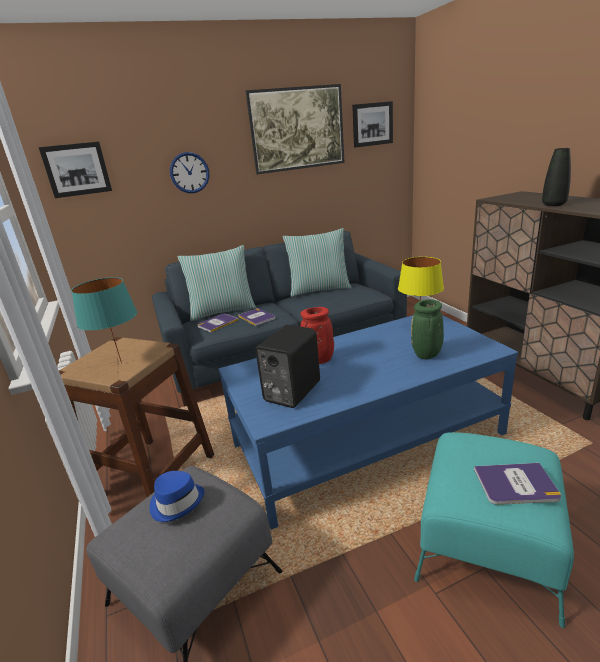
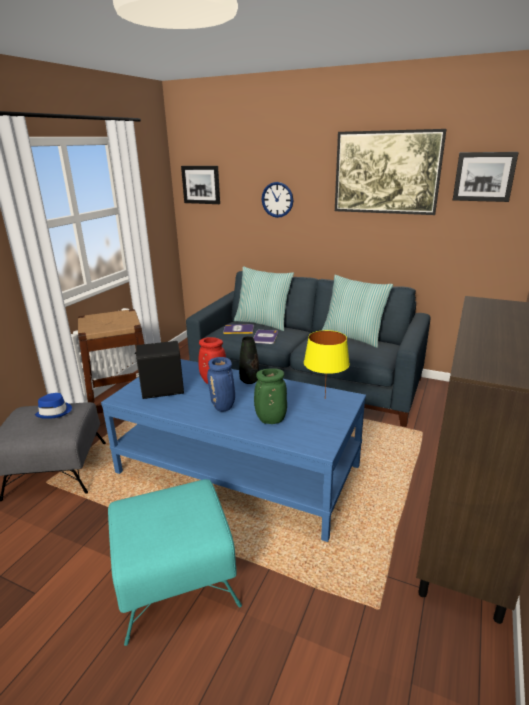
camera: 45 degrees right, 0 degrees up
(122, 363) = (105, 324): turquoise table lamp -> none
(375, 369) = (223, 407): none -> blue vase
(515, 484) = (158, 527): book -> none
(553, 205) = (482, 330): black vase -> black vase (249, 381)

